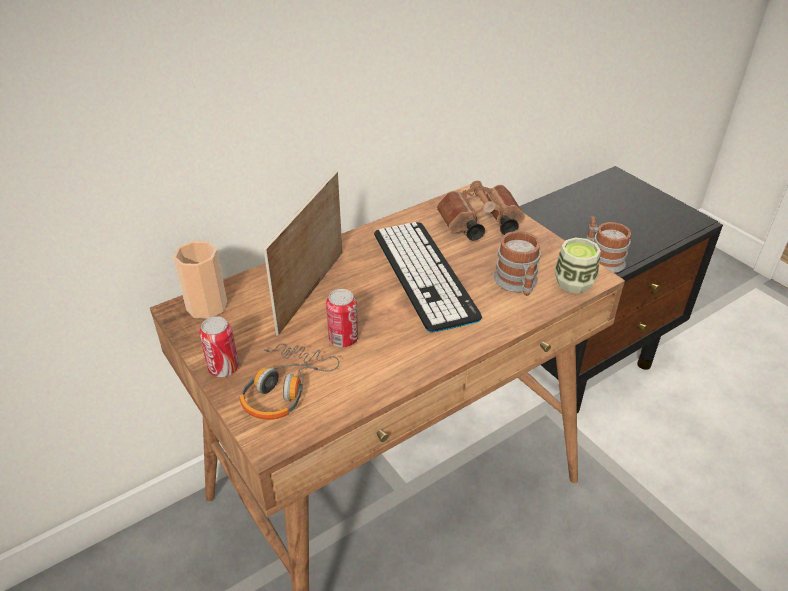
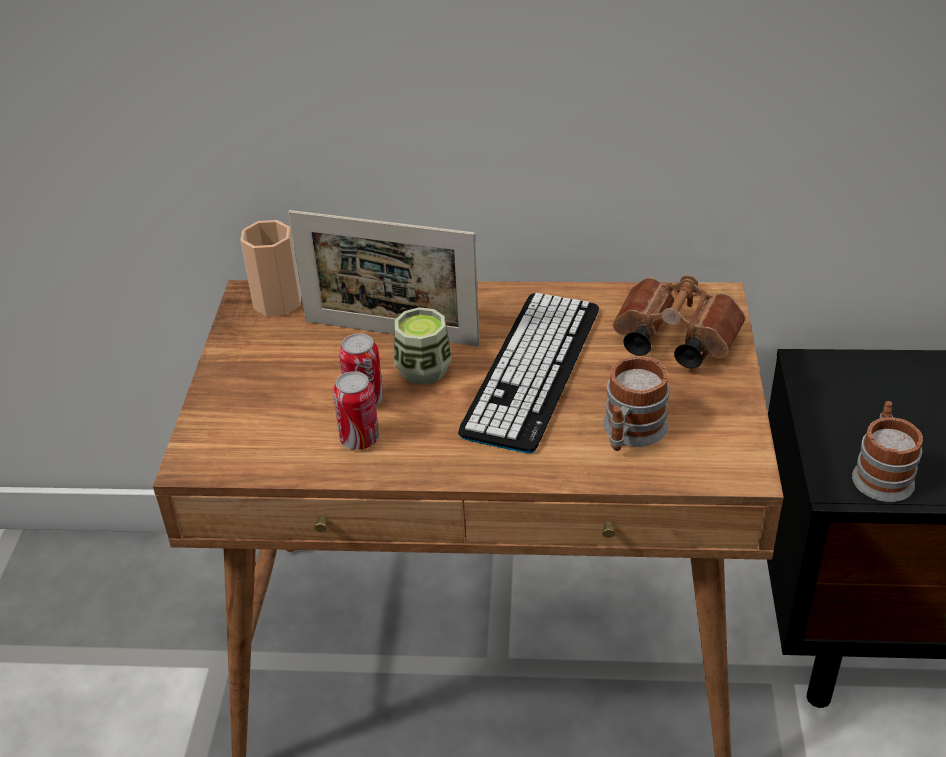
camera: 40 degrees right, 0 degrees up
(223, 368) = (226, 372): can -> can (359, 439)
(285, 389) = (256, 421): headphones -> none
(311, 291) = (391, 333): picture frame -> picture frame turned 135 degrees counterclockwise
(573, 283) = (705, 466): cup -> cup (423, 370)

